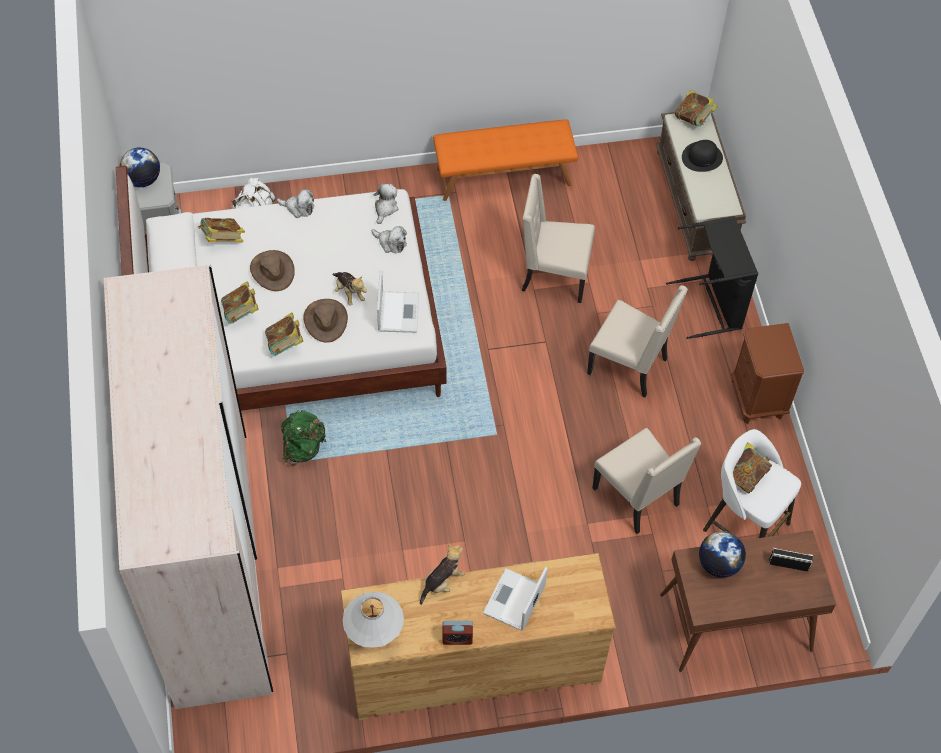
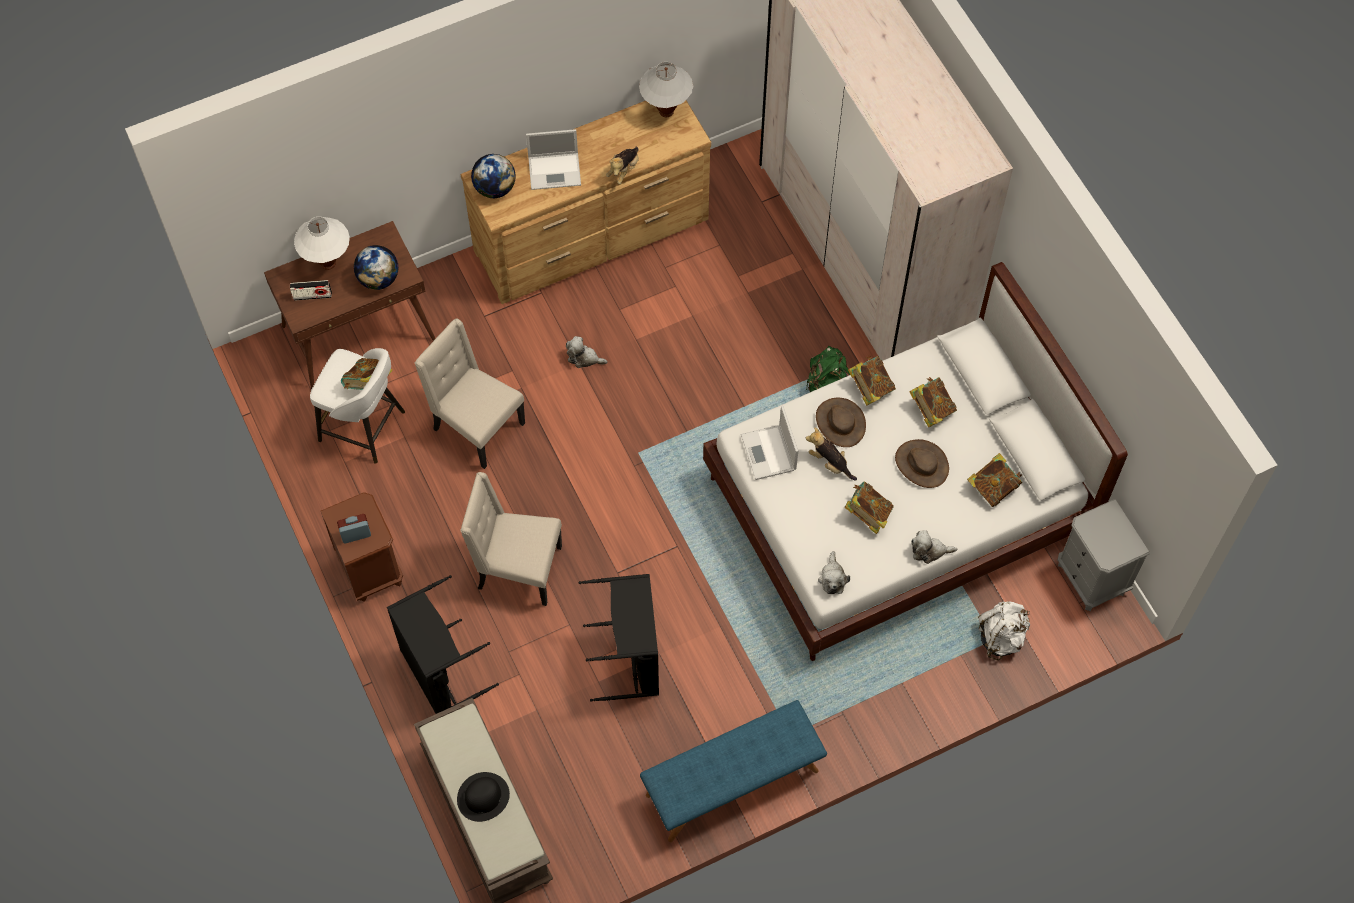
camera: 165 degrees right, 5 degrees up
(143, 179) = (1120, 540): globe -> globe (495, 188)
(390, 243) = (809, 535): plush toy -> plush toy (584, 358)
(457, 638) = (595, 129): alarm clock -> alarm clock (356, 534)
(503, 176) = (732, 783): orange bench -> blue bench
(514, 601) = (555, 171): laptop -> laptop turned 75 degrees clockwise
(553, 275) = (632, 659): beige chair -> black laundry basket
(694, 119) = (505, 856): book -> book (867, 514)
(767, 595) = (328, 264): none -> white table lamp

